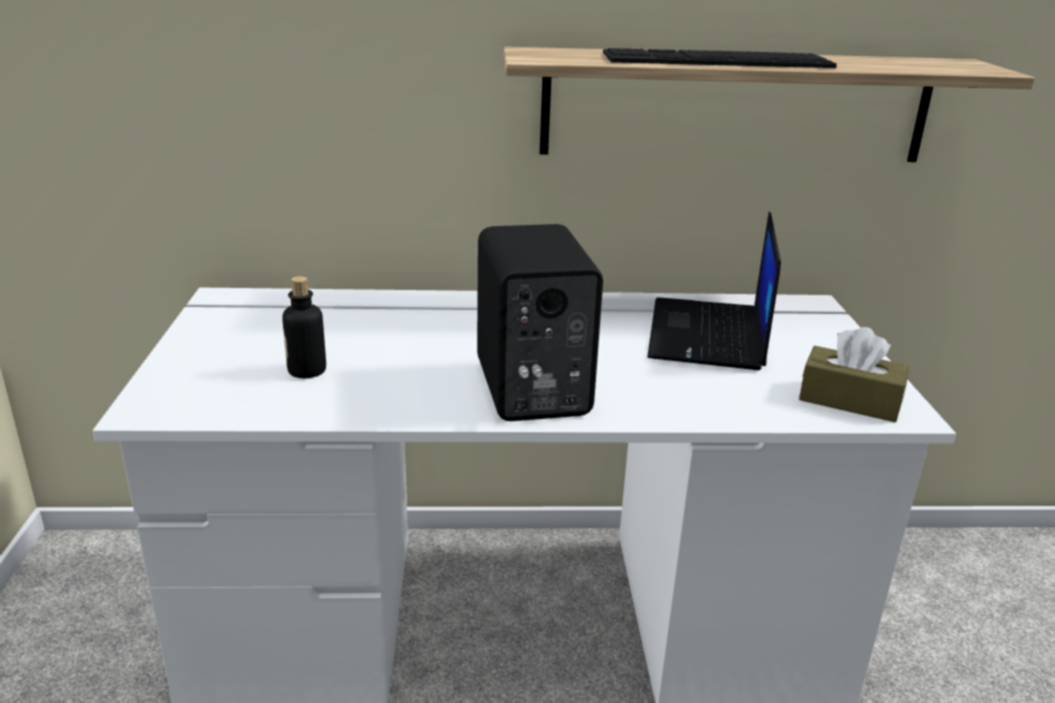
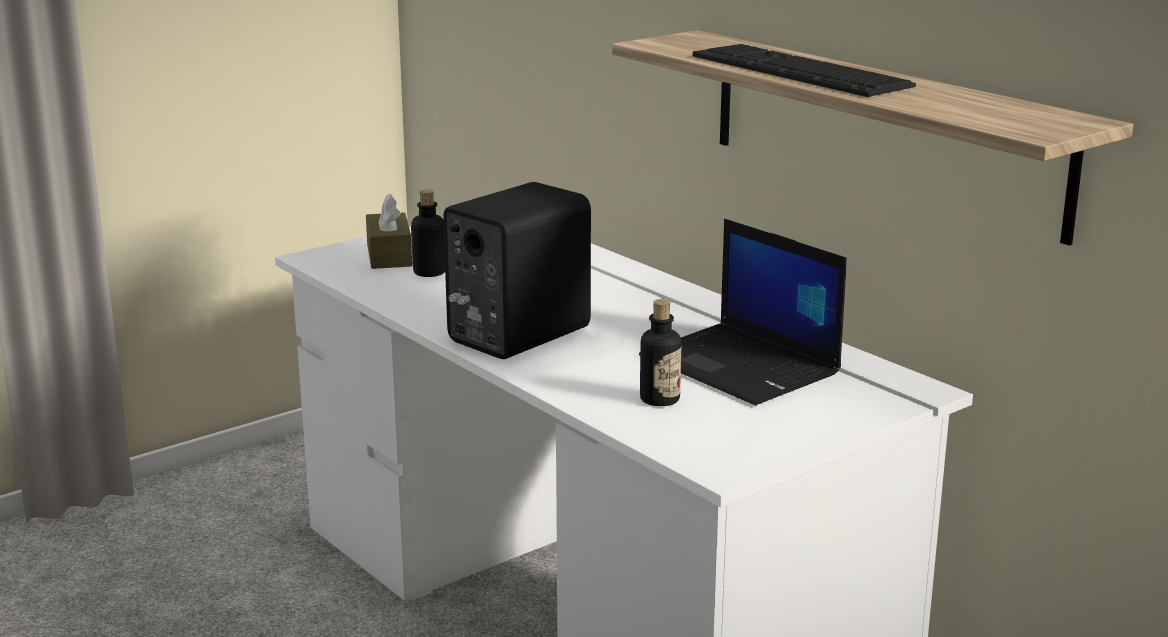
camera: 55 degrees right, 5 degrees down
(708, 335) = (743, 366): laptop -> laptop turned 105 degrees counterclockwise
(745, 386) = (659, 399): none -> bottle
(849, 400) = (707, 442): brown tissue box -> brown tissue box (389, 255)

